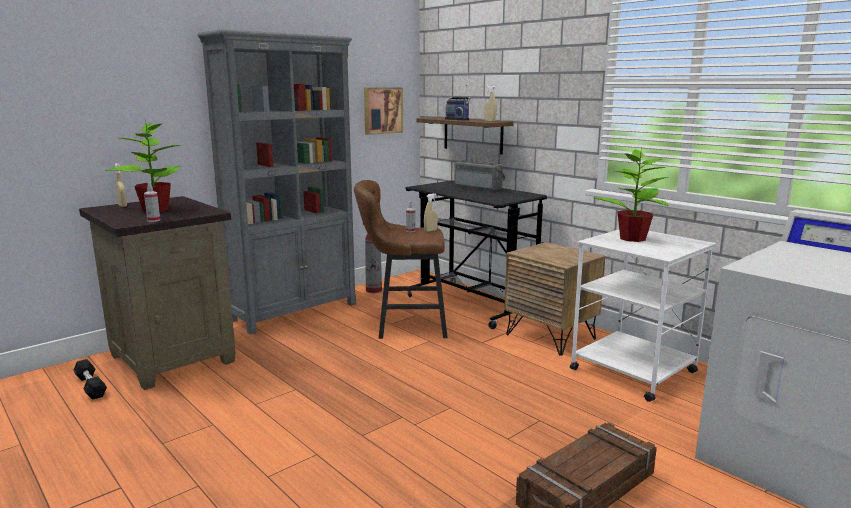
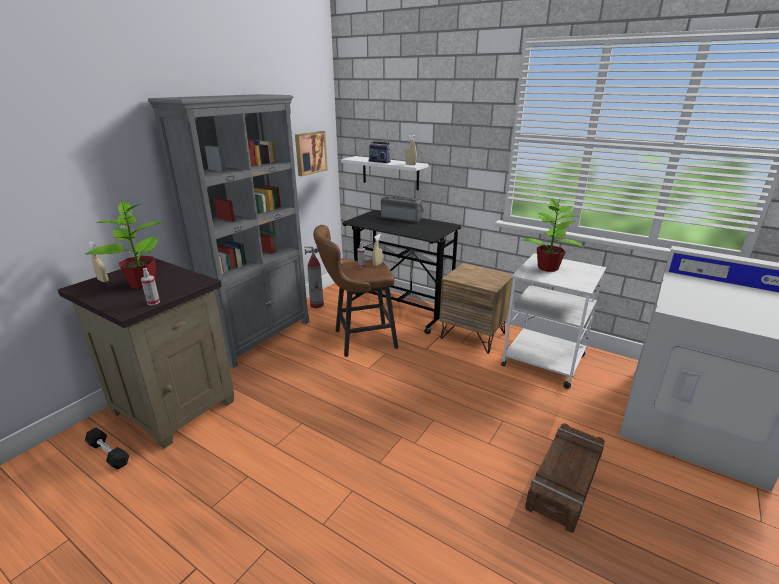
camera: 15 degrees left, 10 degrees up
(472, 135) = (390, 173): brown shelf -> white shelf

